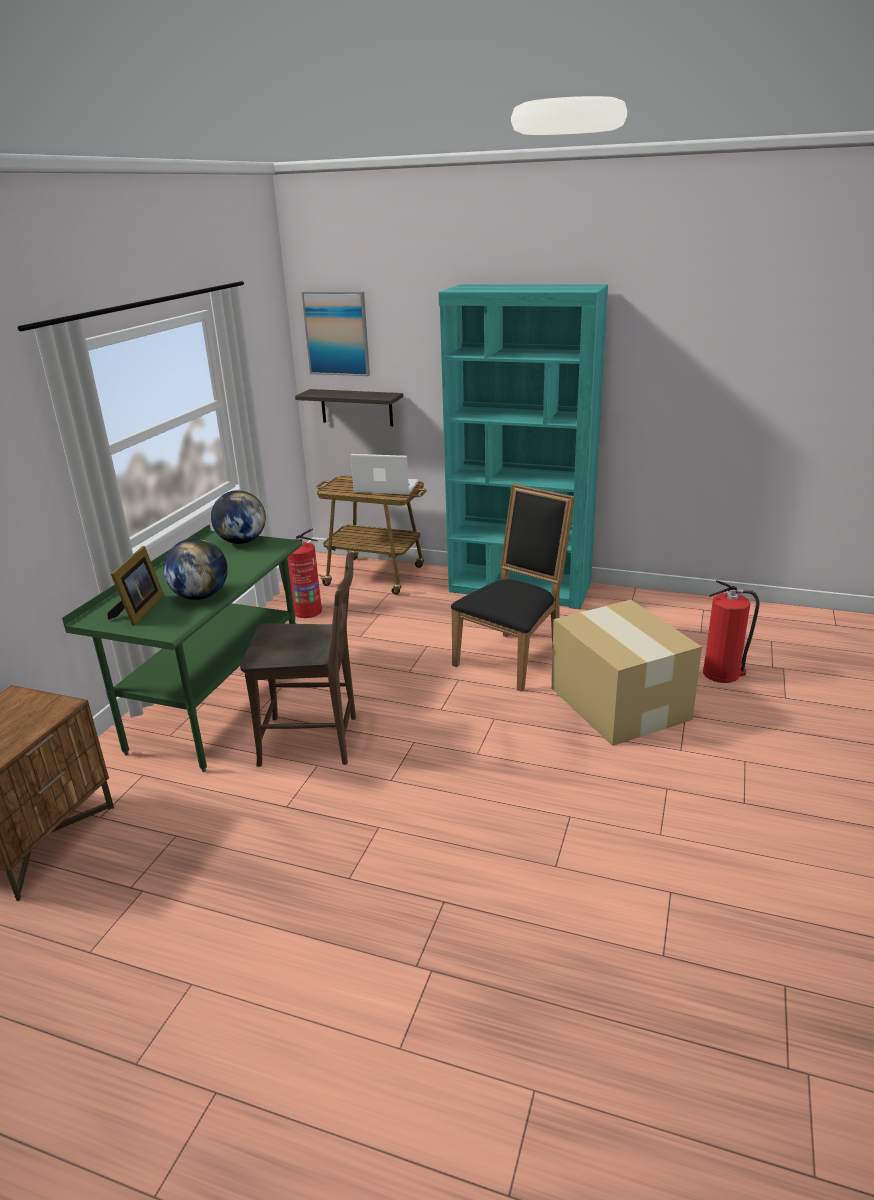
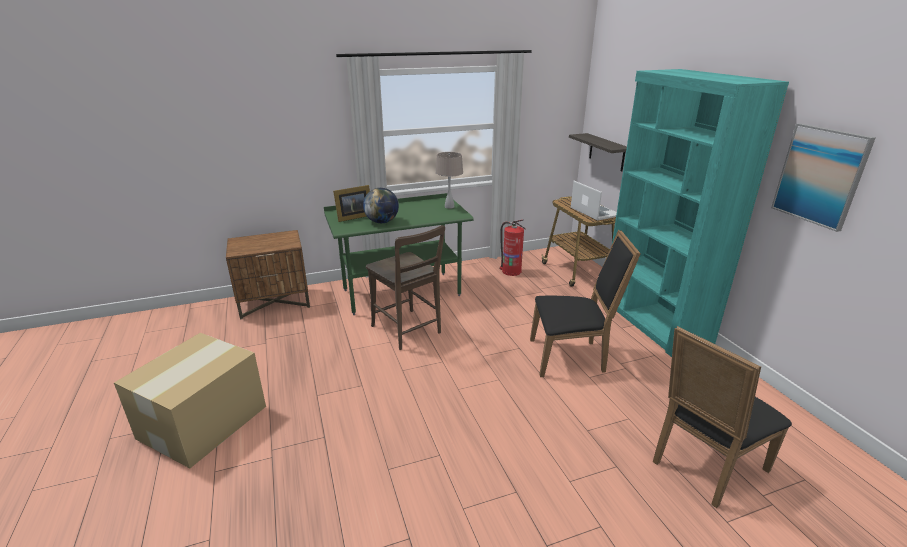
camera: 50 degrees right, 0 degrees up
(242, 541) = (449, 206): globe -> beige table lamp
(337, 333) = (607, 97): picture -> picture (820, 176)
(619, 704) = (584, 426): cardboard box -> cardboard box (201, 423)
(722, 673) = (703, 466): fire extinguisher -> black chair

